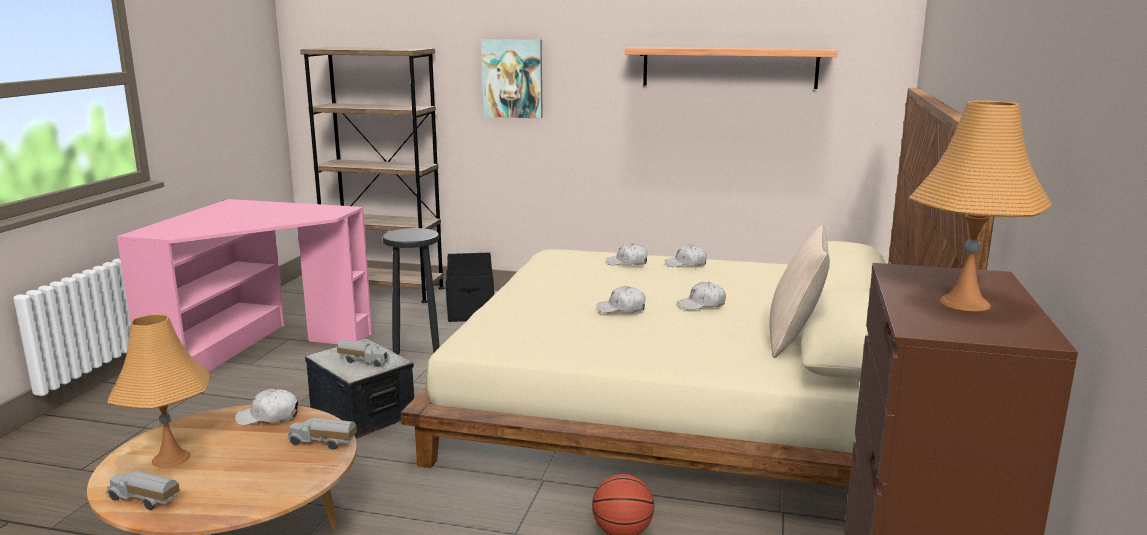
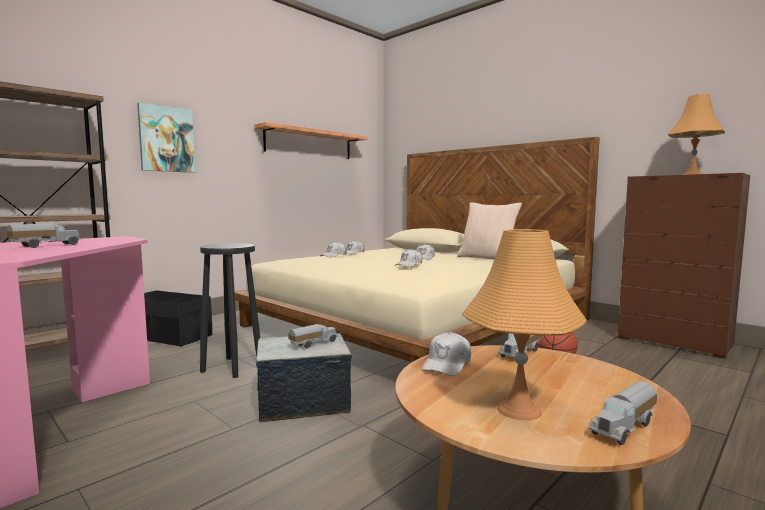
camera: 60 degrees left, 10 degrees down
(259, 217) = (46, 246): none -> toy truck

